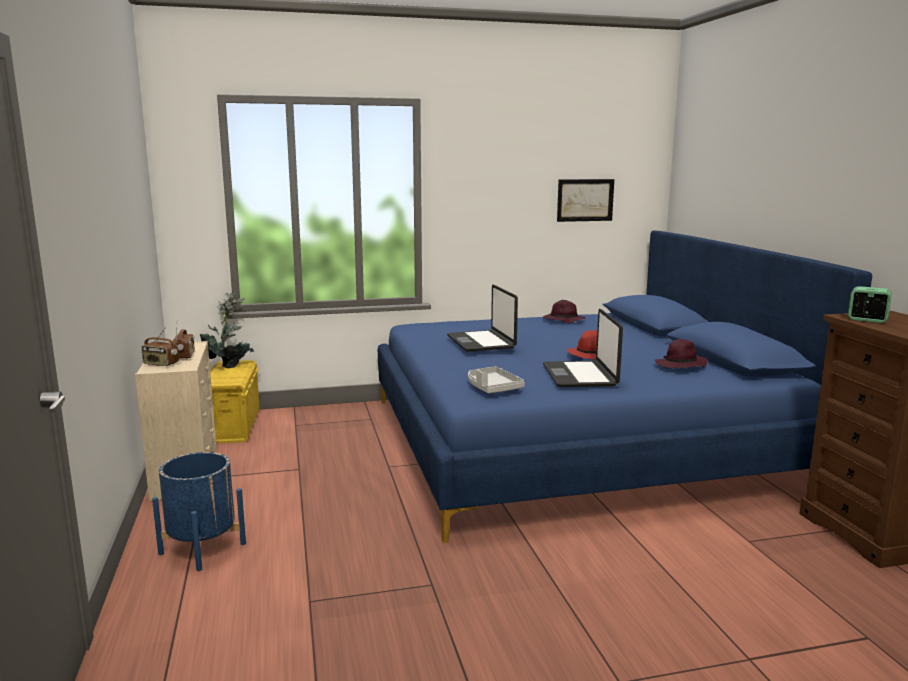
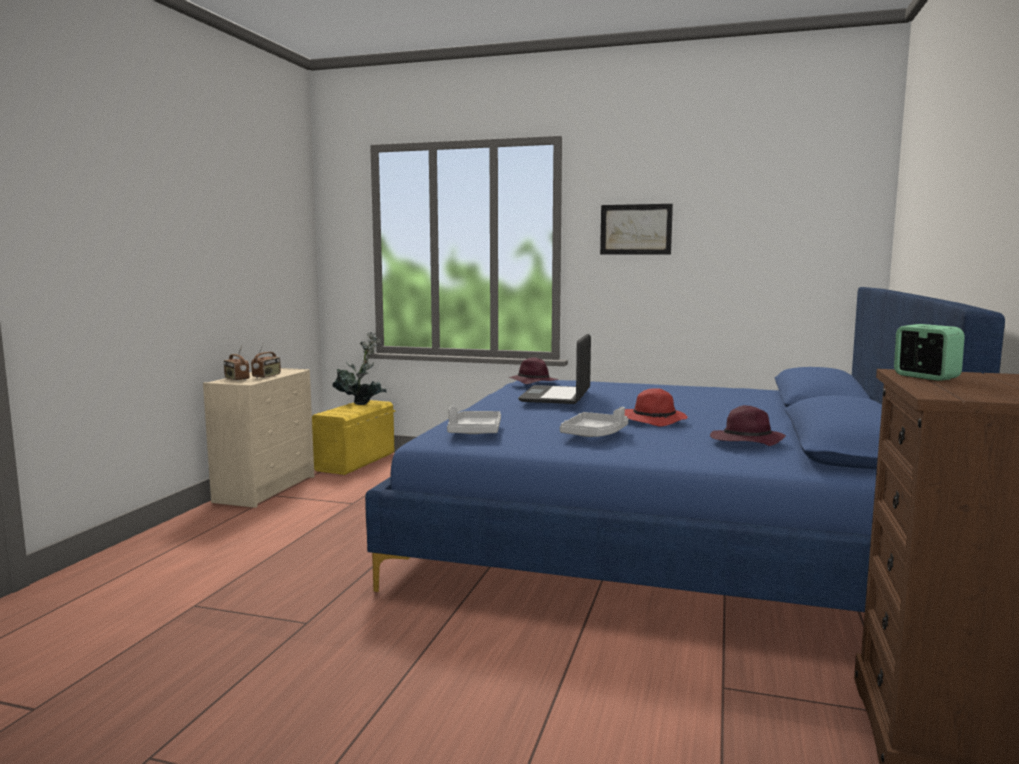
camera: 30 degrees right, 5 degrees down
(202, 548) = (189, 545): blue planter -> none
(563, 320) = (704, 390): purple hat -> purple hat (532, 382)
(580, 375) = (594, 434): laptop -> grey tray
(585, 200) = (763, 247): picture -> picture (636, 229)

